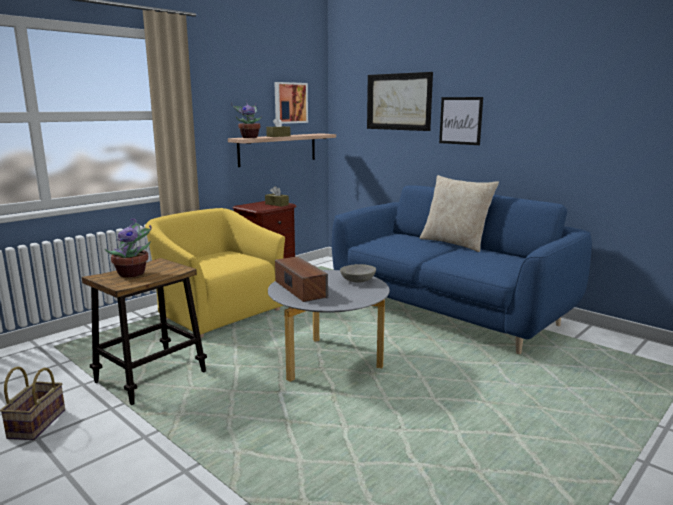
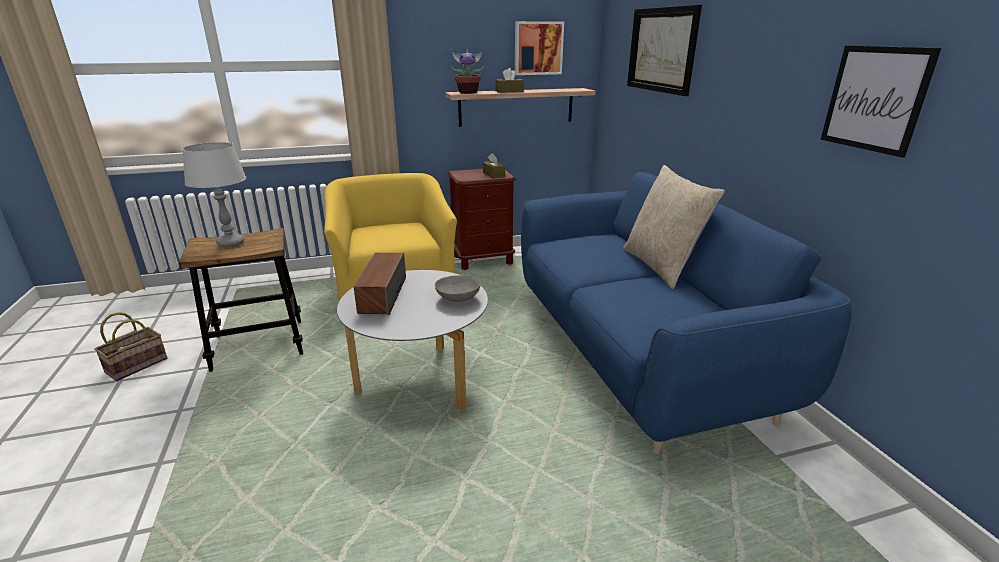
camera: 30 degrees right, 10 degrees up
(133, 273) = (231, 243): potted plant -> grey table lamp
(460, 120) = (723, 84): picture -> picture (875, 99)

